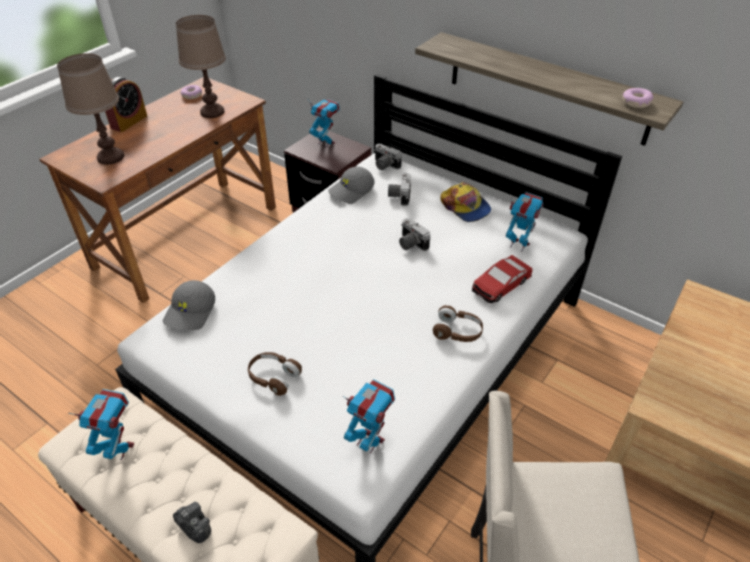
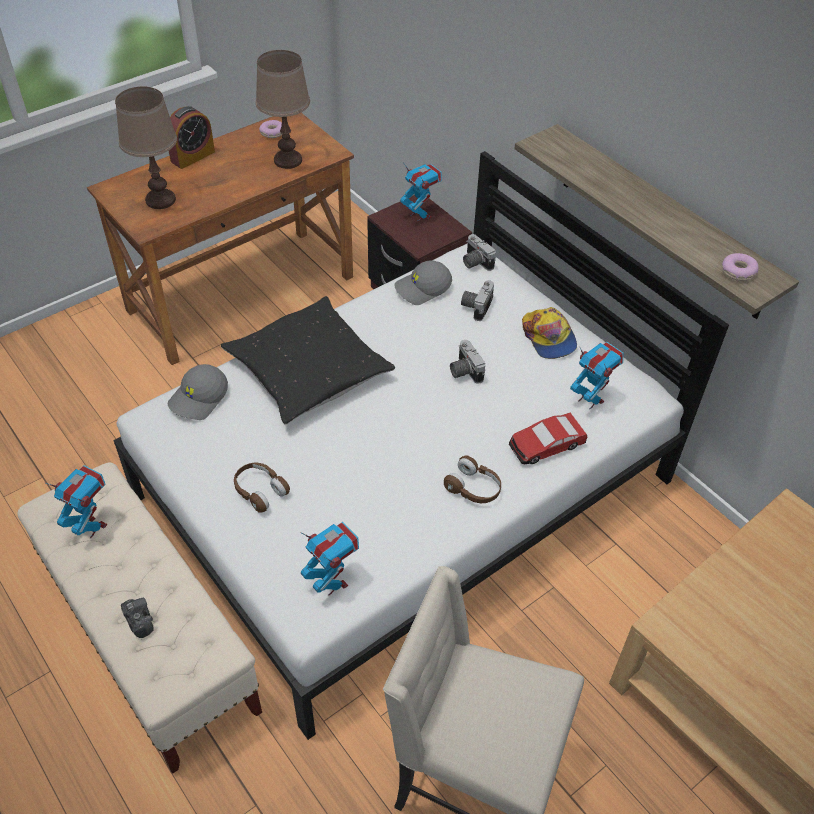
camera: 15 degrees right, 5 degrees up
(280, 270) = (308, 370): none -> black pillow

